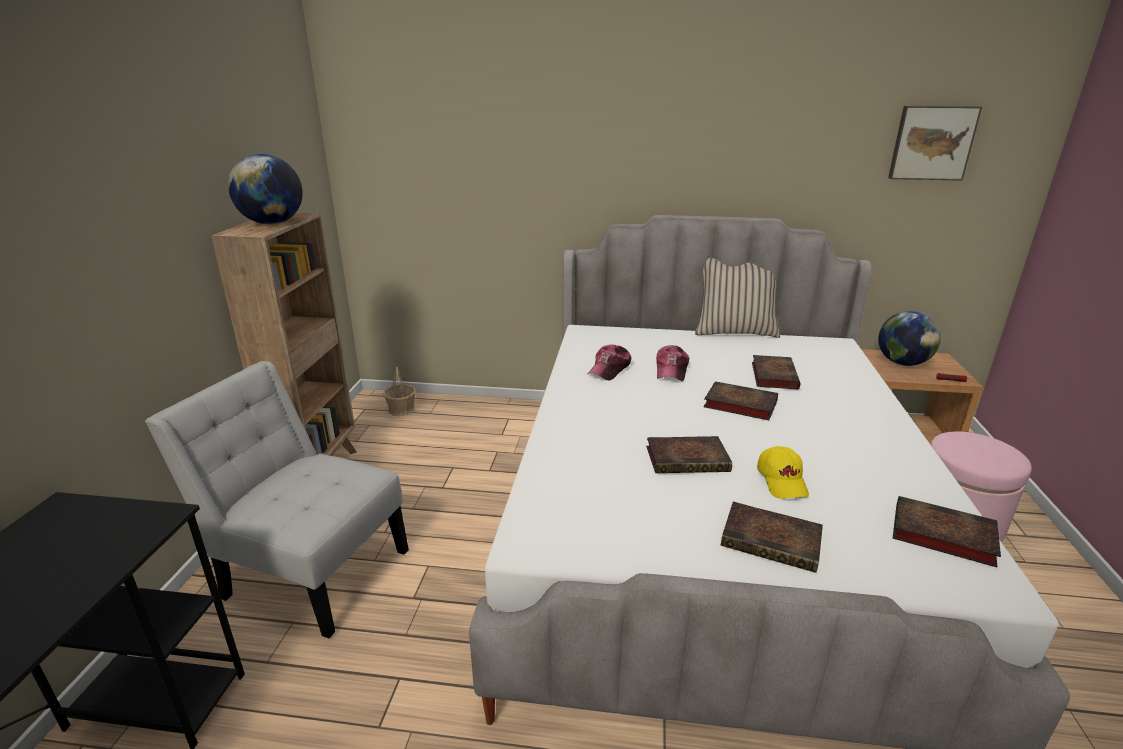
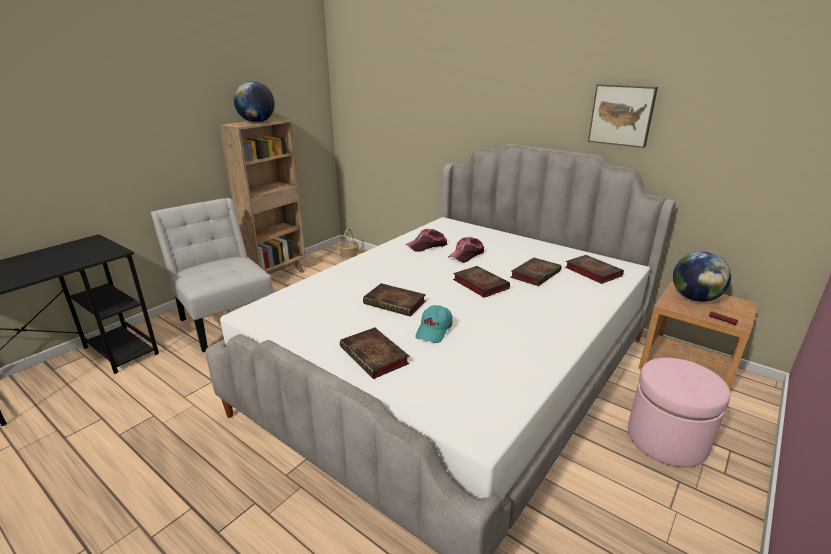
camera: 30 degrees right, 0 degrees up
(734, 331) = (553, 242): beige pillow -> none
(782, 481) = (434, 331): yellow cap -> turquoise cap
(931, 143) = (746, 97): picture -> picture (622, 115)
(939, 535) = (491, 392): book -> book (591, 271)

